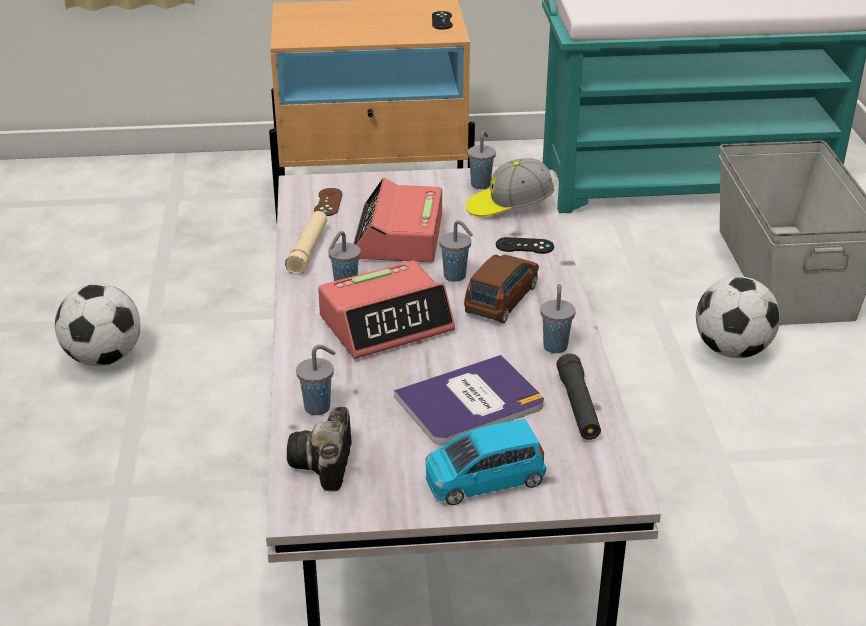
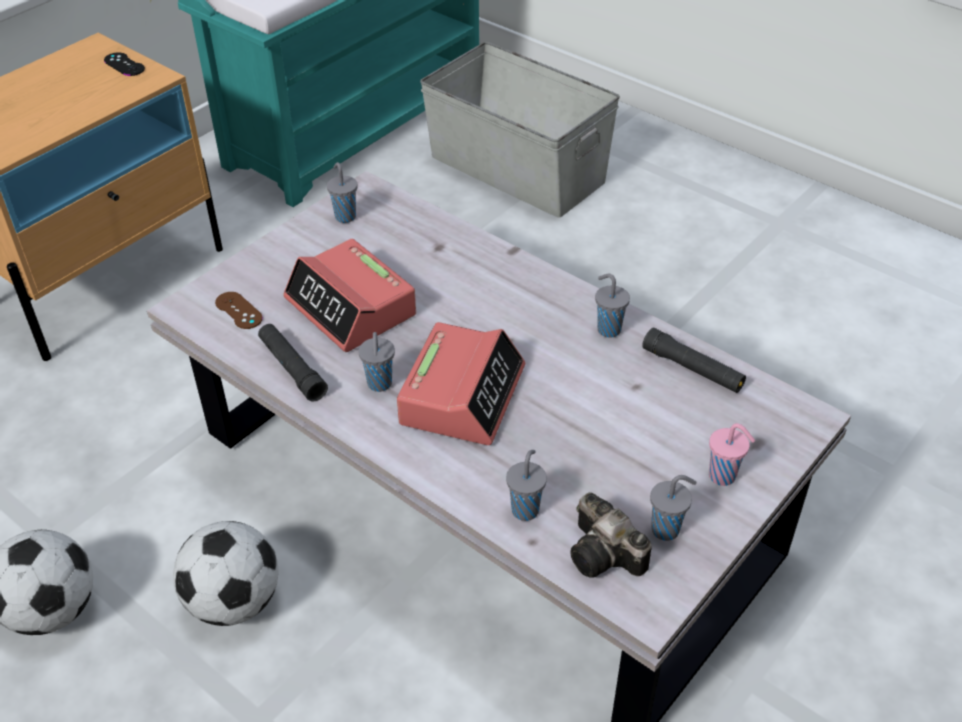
camera: 45 degrees left, 10 degrees up
(308, 249) = (292, 369): beige flashlight -> black flashlight
(456, 276) = (452, 315): grey cup -> grey cup (667, 529)
(470, 402) = (622, 419): book -> none
(484, 480) = (723, 477): blue toy car -> pink cup
(502, 299) = (514, 314): brown toy car -> none
(509, 206) = (397, 224): cap -> none
(524, 246) = (462, 255): black game controller -> none
(732, 350) = (560, 254): football -> football (234, 602)

